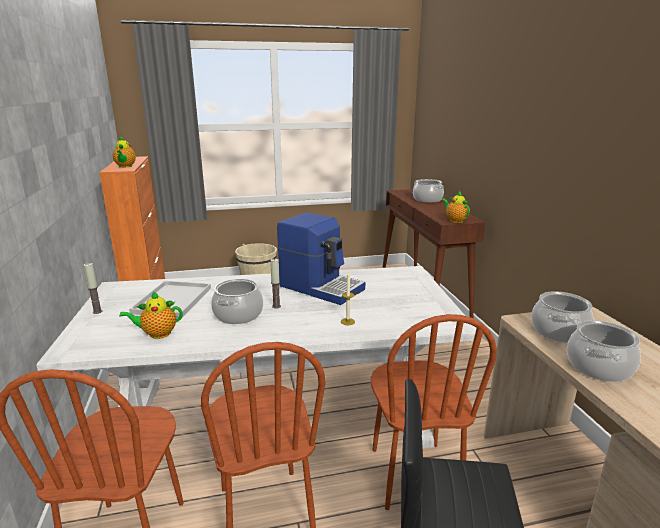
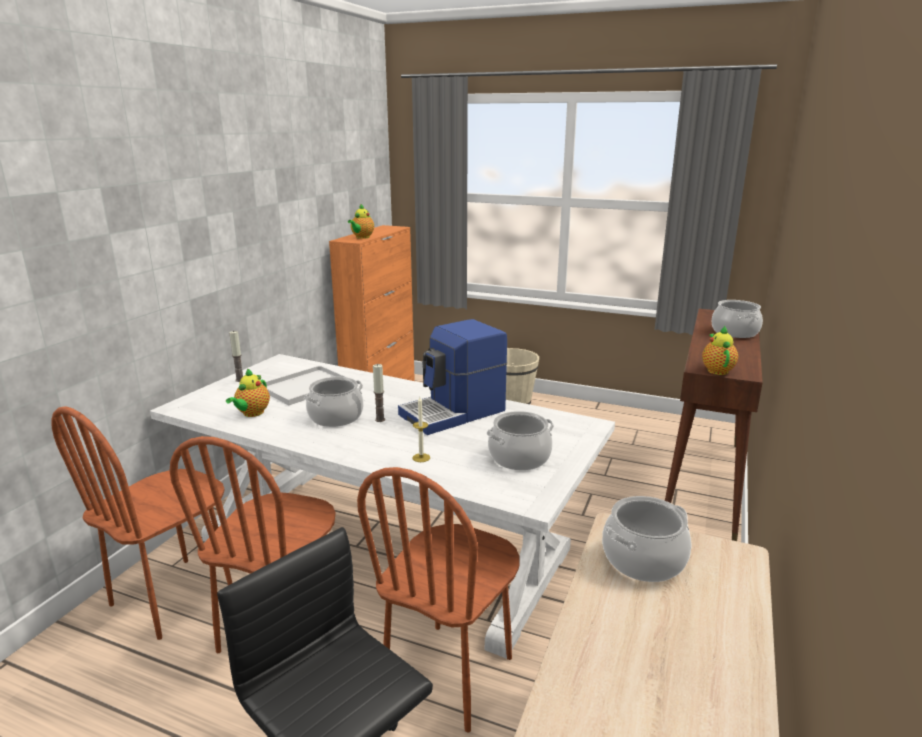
camera: 35 degrees right, 0 degrees up
(157, 334) = (252, 413): teapot -> teapot turned 90 degrees counterclockwise
(321, 287) = (454, 413): coffee machine -> coffee machine turned 75 degrees clockwise
(598, 366) = (616, 619): cooking pot -> cooking pot (519, 457)

